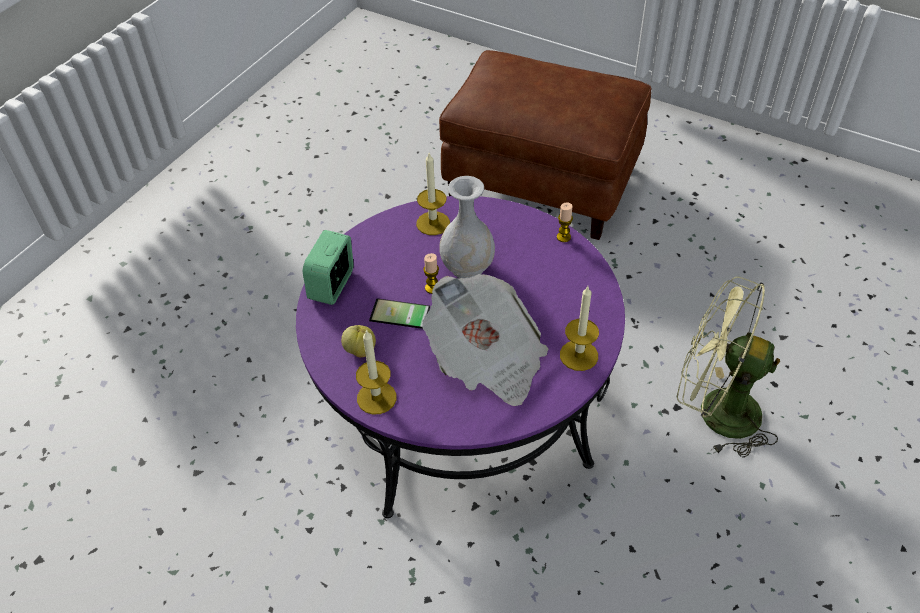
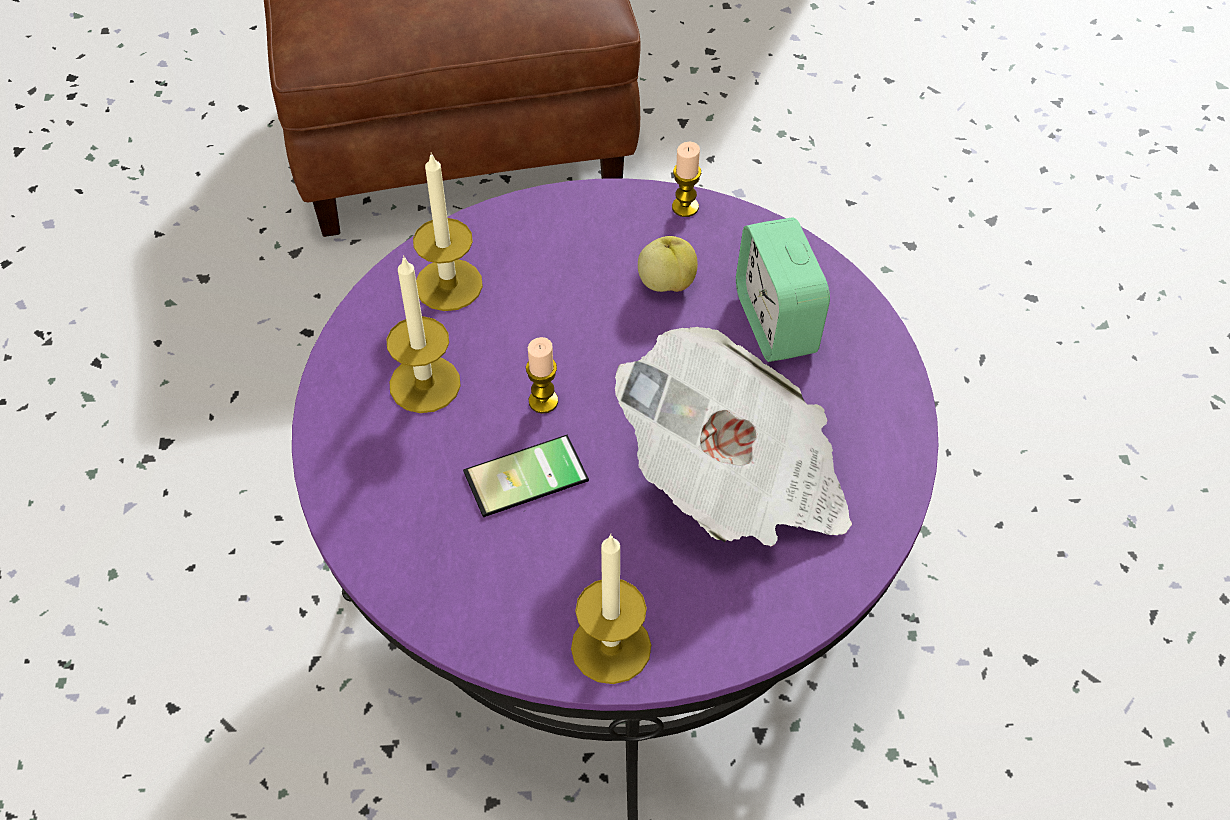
camera: 35 degrees left, 5 degrees up
(332, 285) = (361, 487): alarm clock -> alarm clock (776, 323)
(360, 350) = (512, 578): apple -> apple (666, 282)
(468, 267) = (574, 334): white vase -> none
(579, 355) = (869, 394): candle -> candle (425, 384)
(715, 411) = (986, 383): green fan -> none

